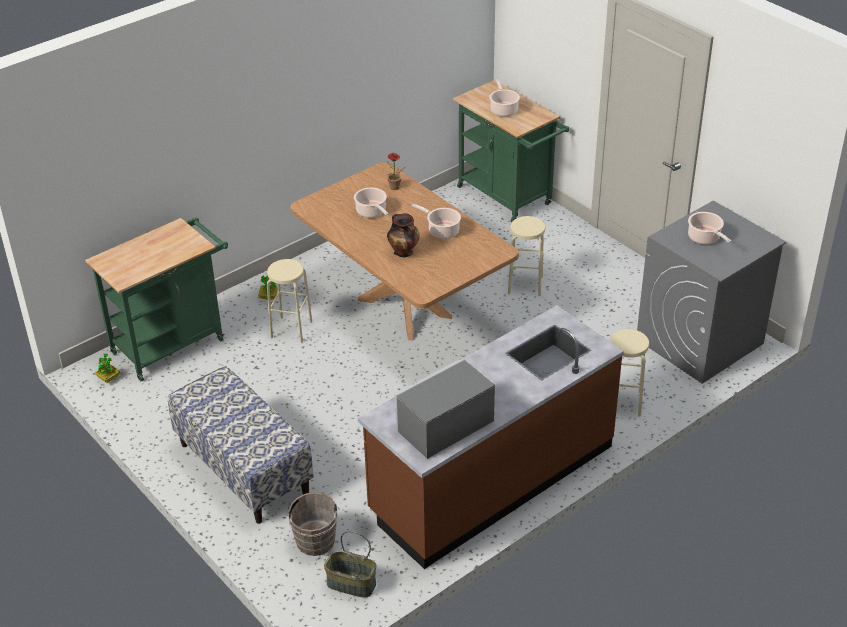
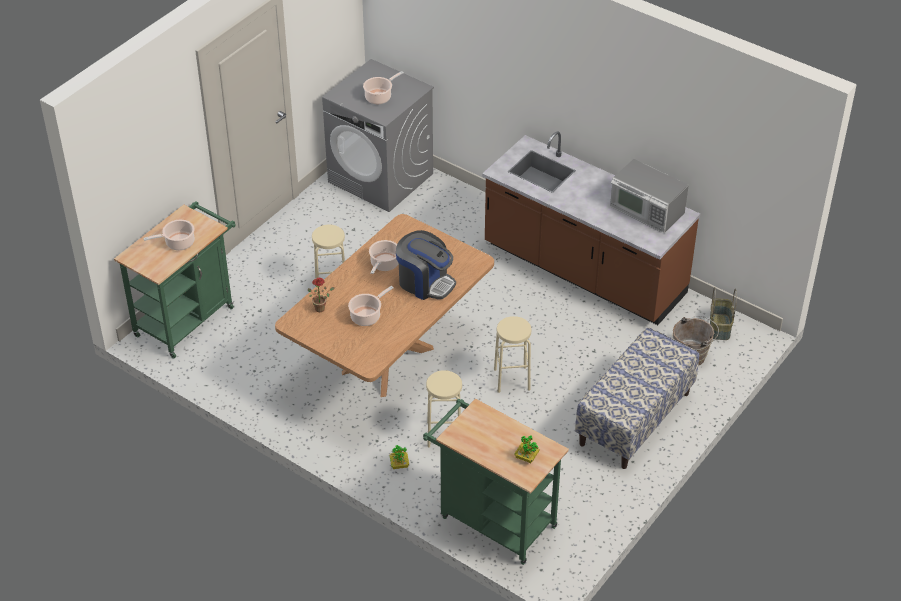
camera: 105 degrees left, 5 degrees up
(108, 378) = (561, 554): potted plant -> potted plant (526, 457)
(404, 253) = (425, 282): vase -> coffee machine
(622, 402) = (470, 212): beige stool -> beige stool (512, 379)

